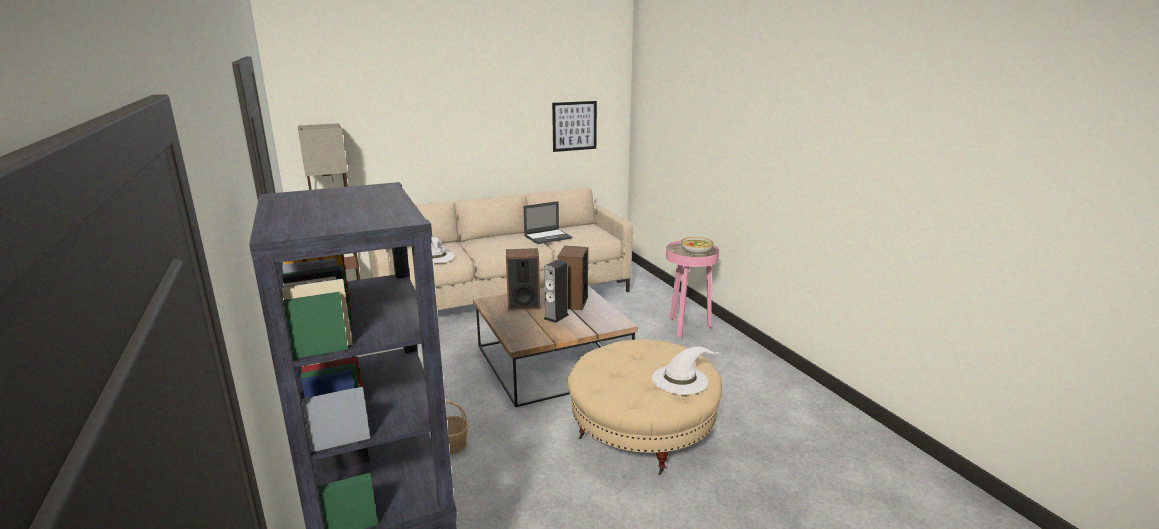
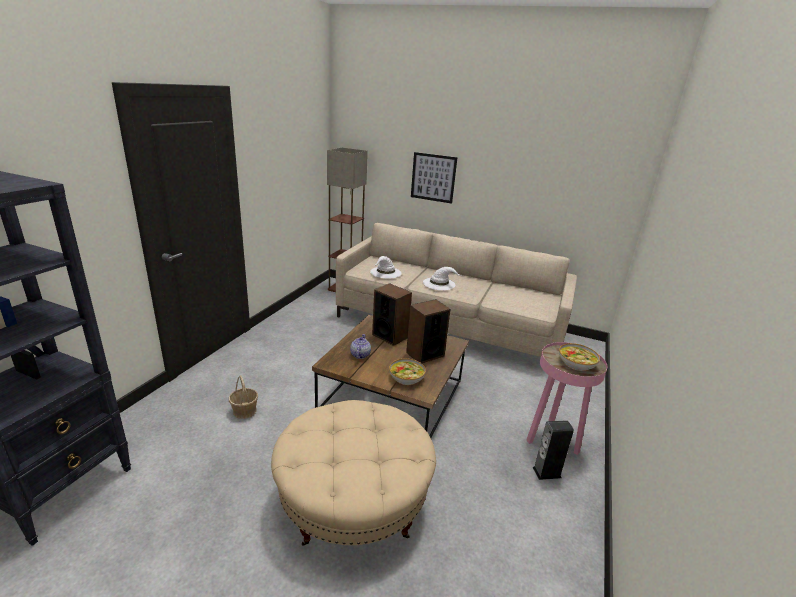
camera: 45 degrees right, 5 degrees up
(529, 326) = (360, 355): none -> teapot
(548, 237) = (493, 290): laptop -> none
(556, 317) = (391, 358): speaker -> speaker (546, 472)
(574, 126) = (575, 192): picture -> picture (433, 177)
(591, 322) = (406, 377): none -> bowl
(680, 379) = (358, 474): white hat -> white hat (439, 283)

